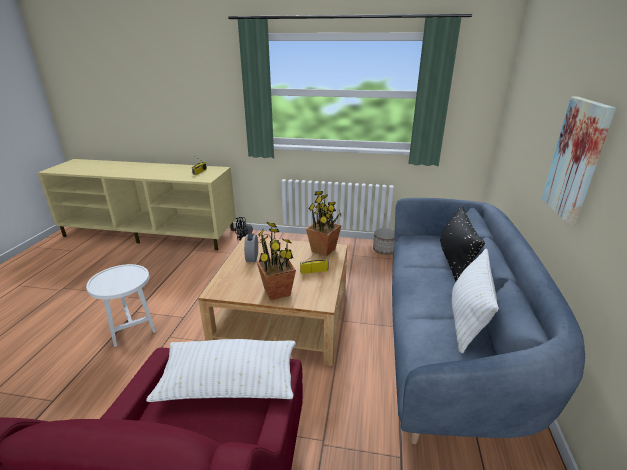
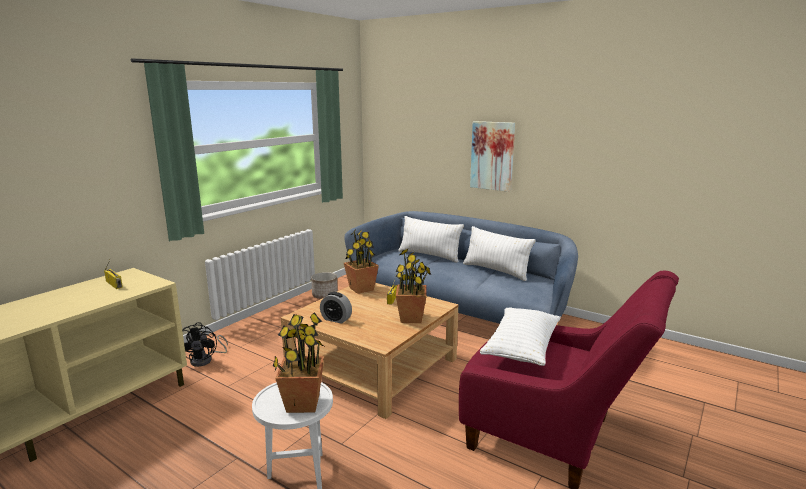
camera: 65 degrees left, 10 degrees down
(111, 284) = (302, 404): none -> potted plant
(454, 261) = (429, 255): black pillow -> white pillow

